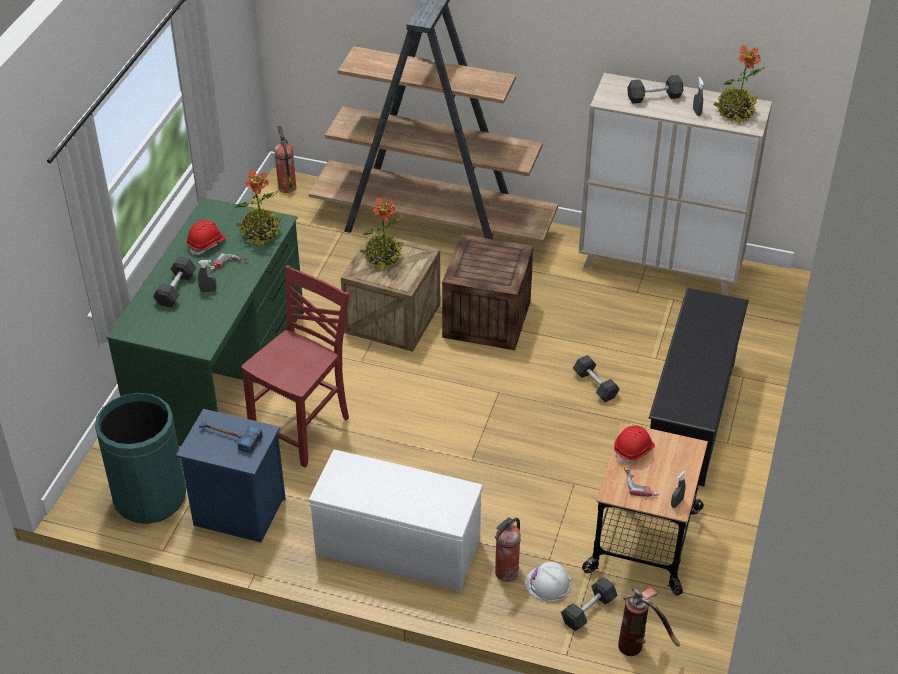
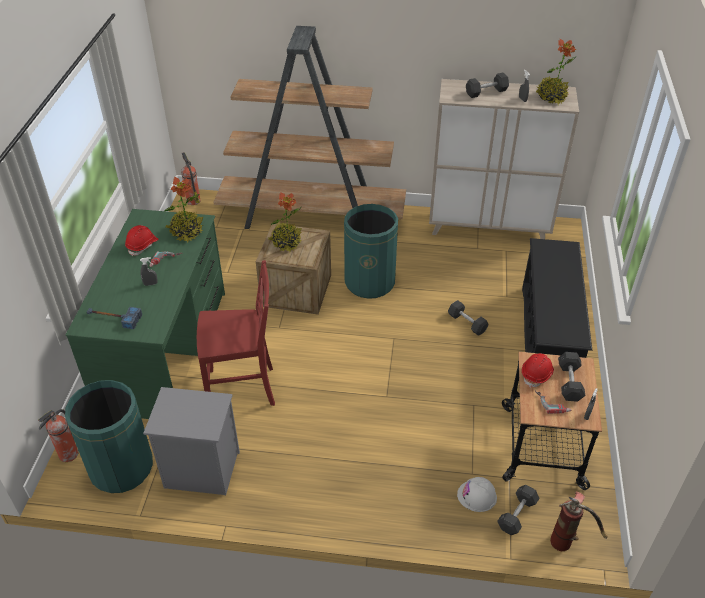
camera: 10 degrees left, 0 degrees up
(176, 289) = (122, 286): grey dumbbell -> grey dumbbell (569, 382)
(229, 436) = (189, 409): hammer -> hammer (113, 318)
(237, 512) = (200, 470): blue nightstand -> grey nightstand
(303, 428) = (243, 389): red chair -> red chair turned 60 degrees clockwise
(396, 547) = (342, 482): white bench -> none
(487, 319) = (370, 282): crate -> green trash can
(505, 573) = (439, 491): fire extinguisher -> fire extinguisher (67, 455)

